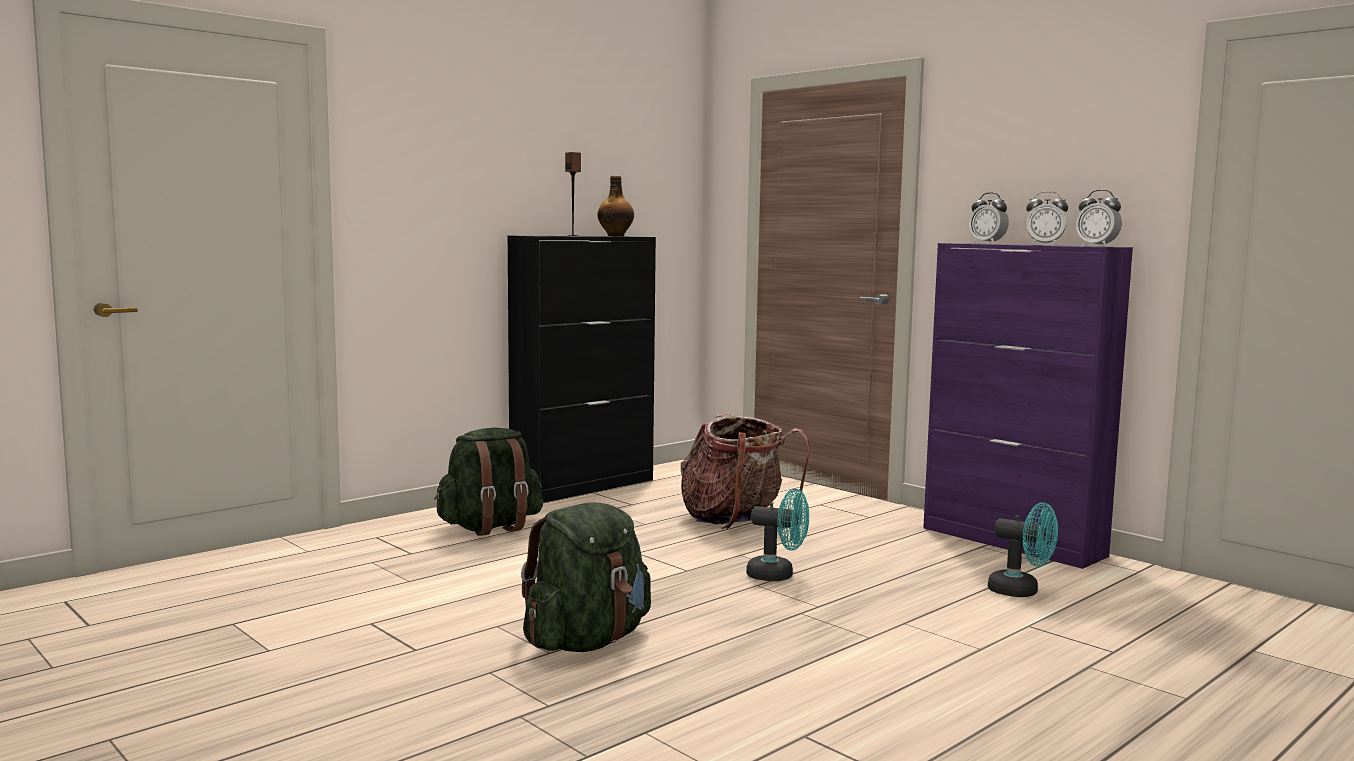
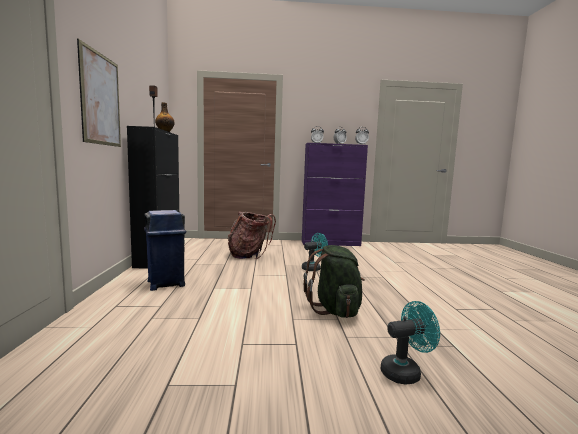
camera: 50 degrees left, 0 degrees up
(435, 203) = (101, 99): none -> picture
(490, 527) = (166, 283): green backpack -> blue trash can
(1021, 591) = (369, 254): turquoise fan -> turquoise fan (405, 372)

